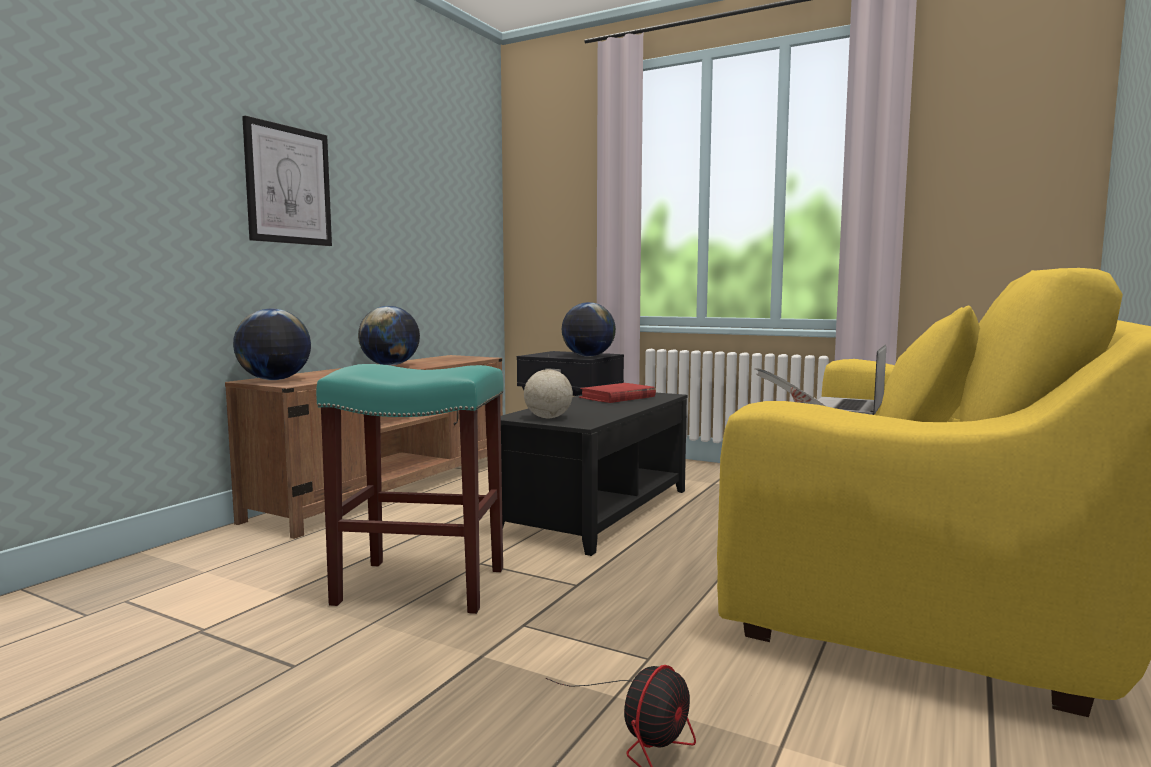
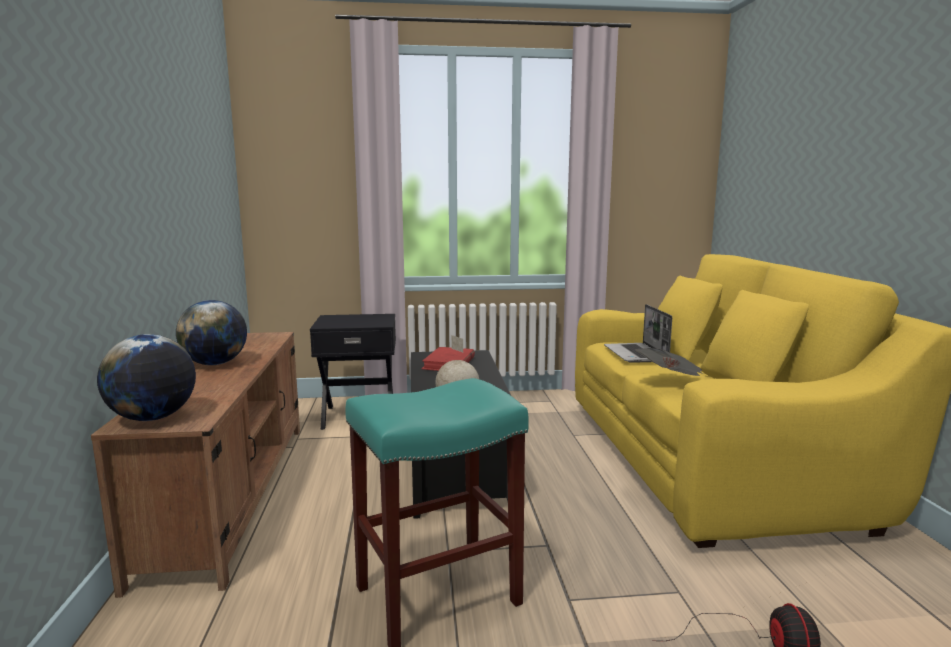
camera: 35 degrees left, 5 degrees up
(288, 185) = (108, 174): picture -> none
(588, 356) = (377, 321): globe -> none

